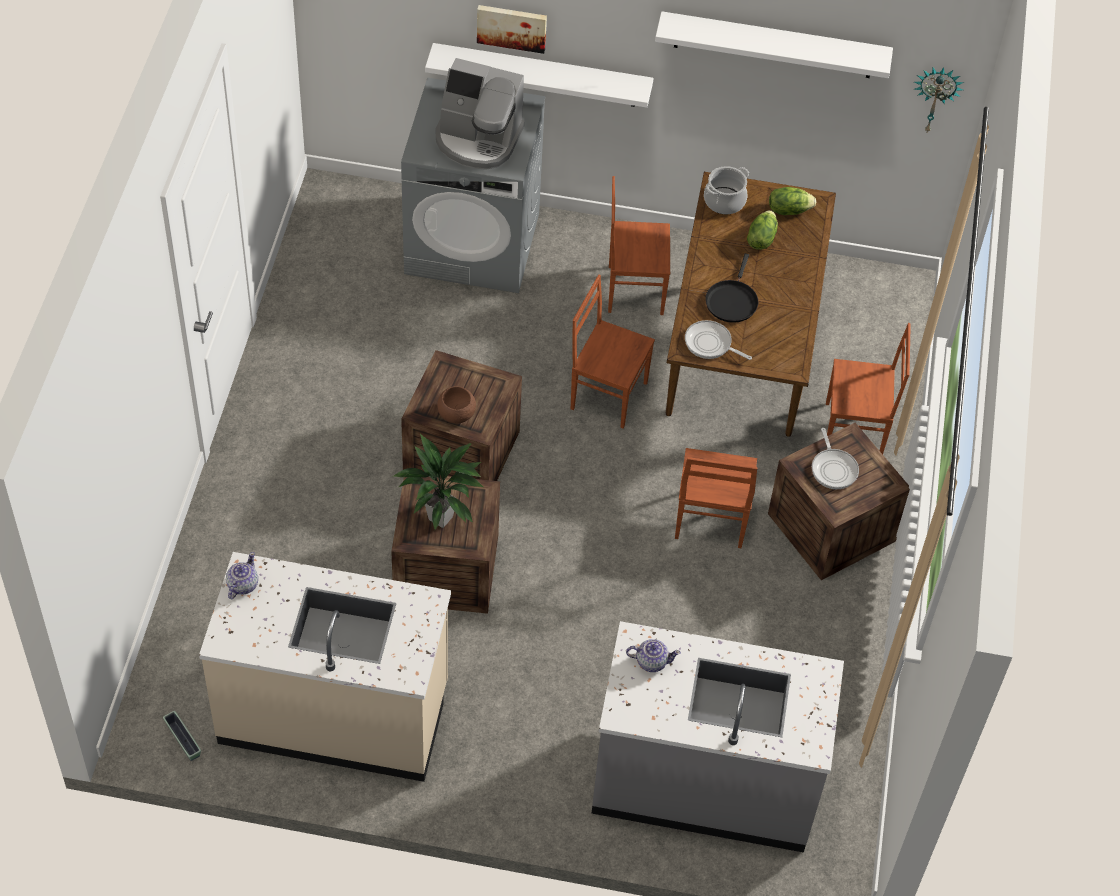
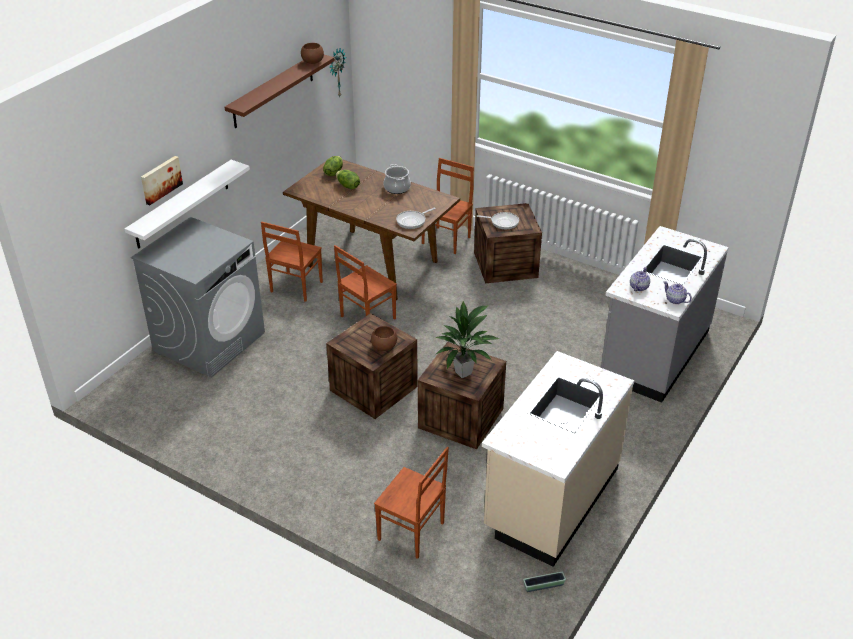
camera: 65 degrees left, 15 degrees down
(242, 585) = (513, 444): teapot -> teapot (675, 300)
(478, 139) = (204, 249): coffee machine -> none
(709, 520) = (479, 304): brown chair -> brown chair (411, 532)
(724, 201) = (310, 190): cooking pot -> cooking pot (397, 188)
(731, 301) = (386, 206): black frying pan -> none
(774, 45) = (273, 90): white shelf -> brown shelf
(857, 54) = (312, 61): none -> brown bowl

